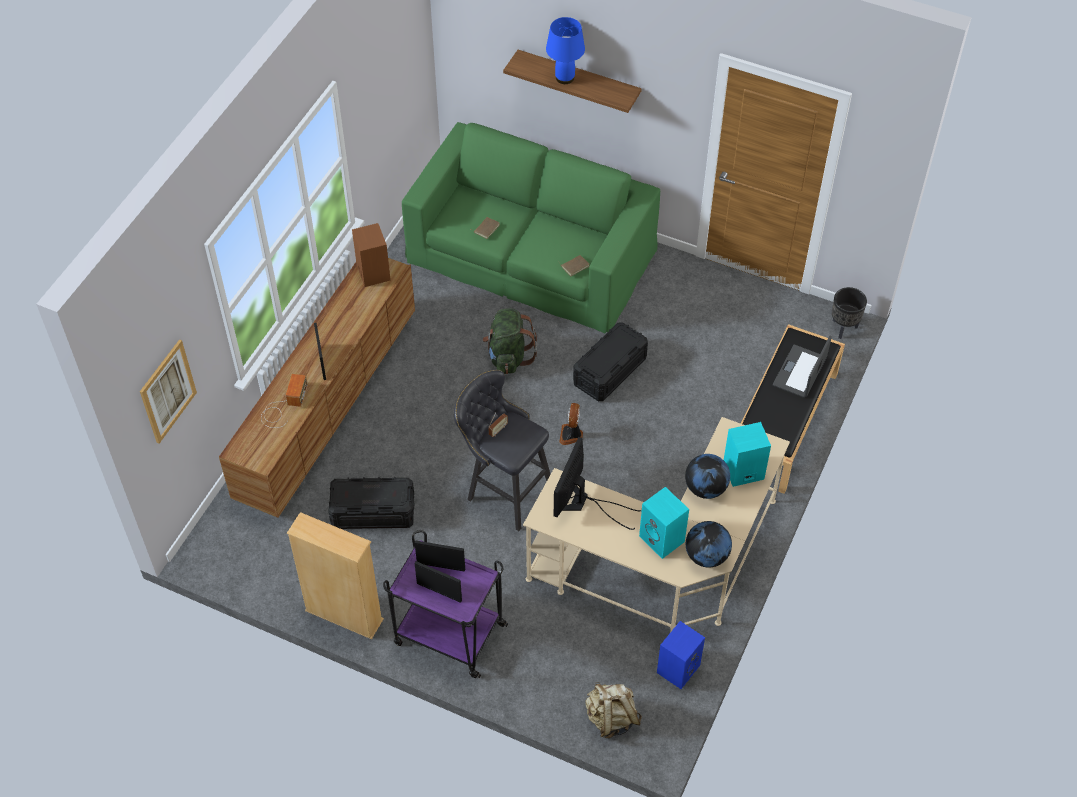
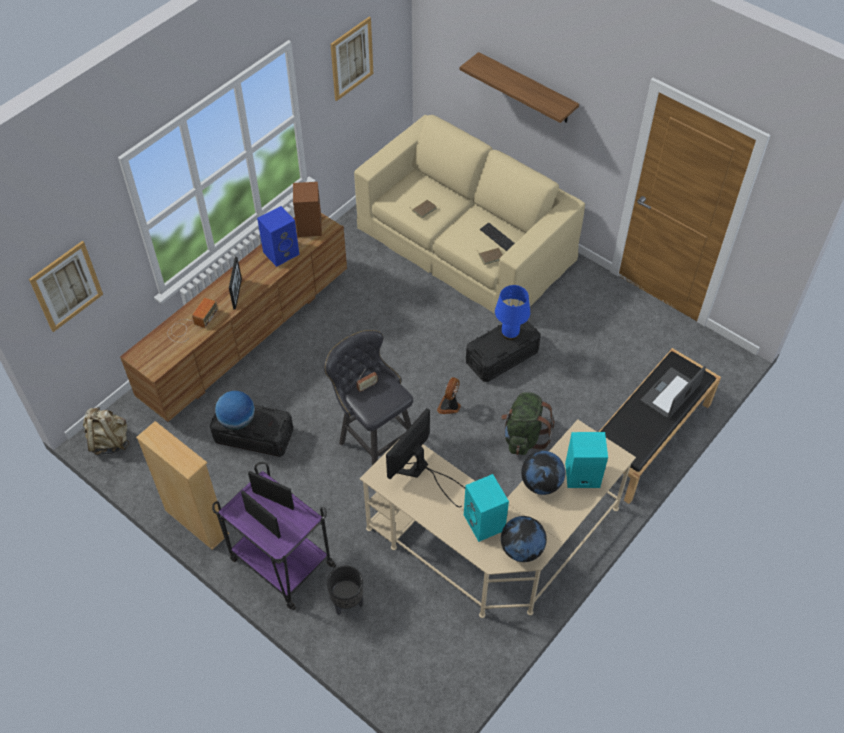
camera: 15 degrees right, 0 degrees up
(358, 498) = (237, 420): none -> globe
(385, 82) = (351, 58): none -> picture
(508, 356) = (417, 325): green backpack -> green backpack (523, 436)
(532, 254) = (466, 242): green sofa -> beige sofa
(564, 78) = (511, 82): blue table lamp -> blue table lamp (509, 333)
(575, 244) = (498, 238): none -> keyboard
(611, 718) = (401, 679): beige backpack -> beige backpack (109, 441)
(678, 667) = (479, 646): blue speaker -> blue speaker (281, 252)
(843, 328) = (728, 363): black planter -> black planter (347, 603)

